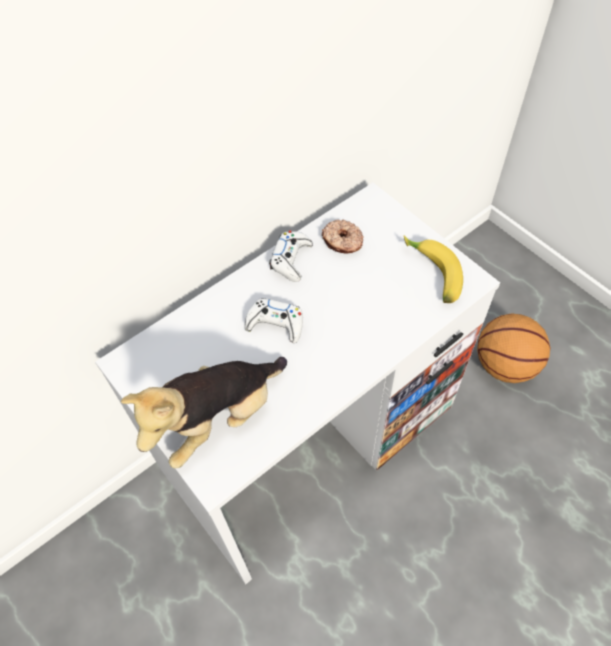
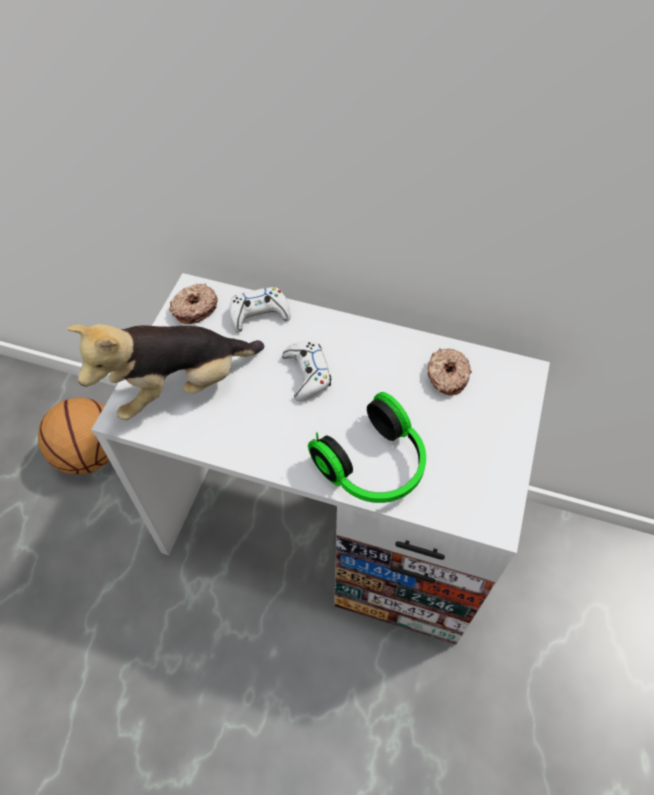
camera: 55 degrees right, 0 degrees up
(143, 370) = (194, 308): none -> donut
(219, 419) = (181, 387): plush toy -> plush toy turned 45 degrees counterclockwise
(291, 260) = (389, 346): white game controller -> white game controller (259, 314)
(386, 324) = (374, 466): none -> headphones
(431, 275) = (470, 477): banana -> none
(505, 364) = (554, 679): basketball -> basketball (91, 454)

